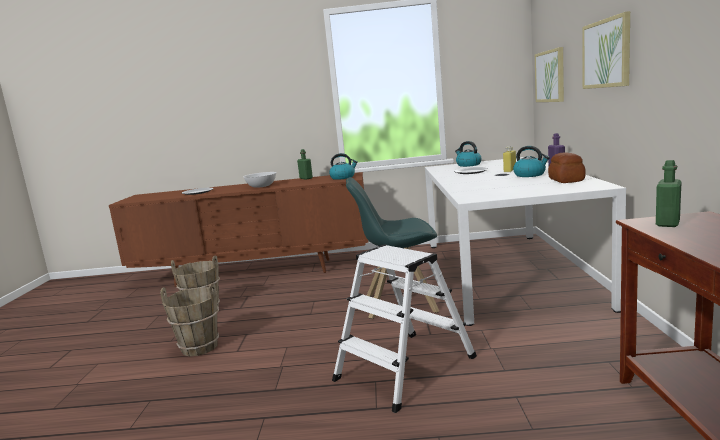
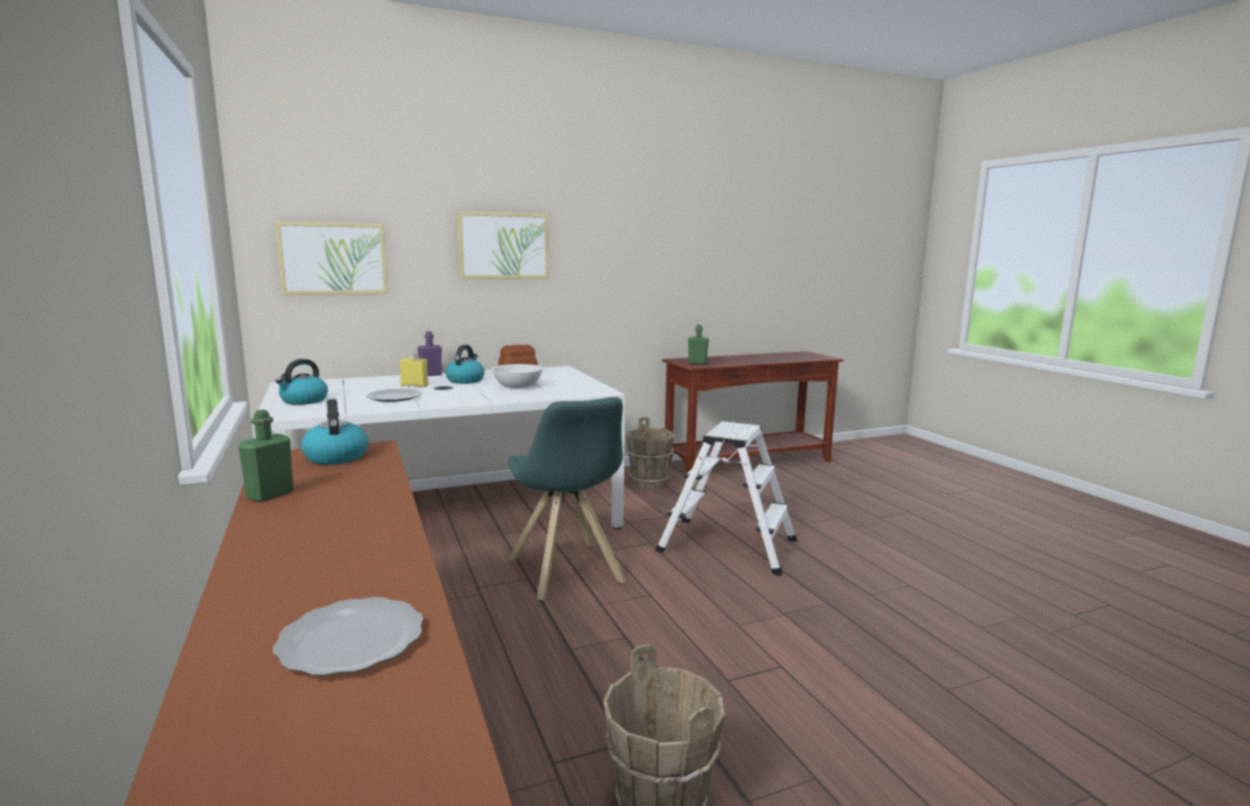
camera: 115 degrees left, 0 degrees up
(199, 347) = (803, 716): brown bucket -> brown bucket (648, 483)
(261, 186) = (357, 528): white bowl -> white bowl (518, 387)

